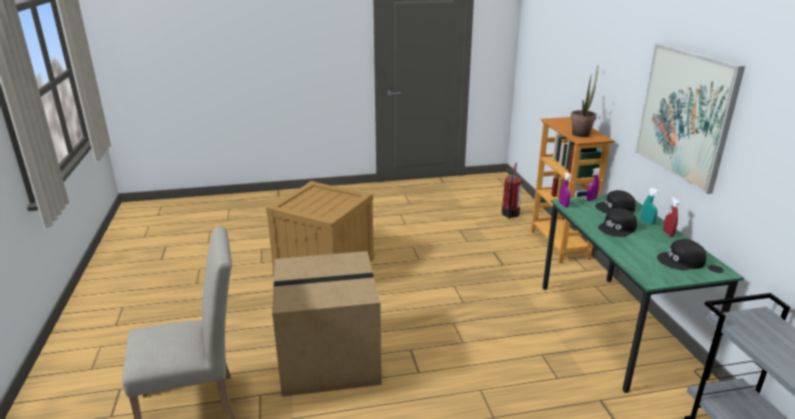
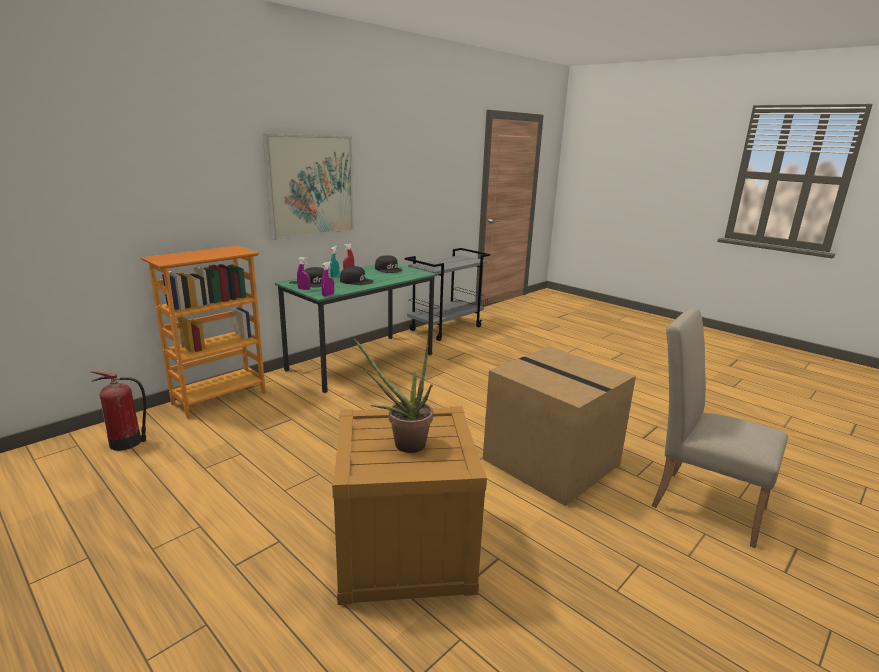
camera: 125 degrees left, 5 degrees down
(582, 133) = (219, 252): potted plant -> potted plant (402, 444)

